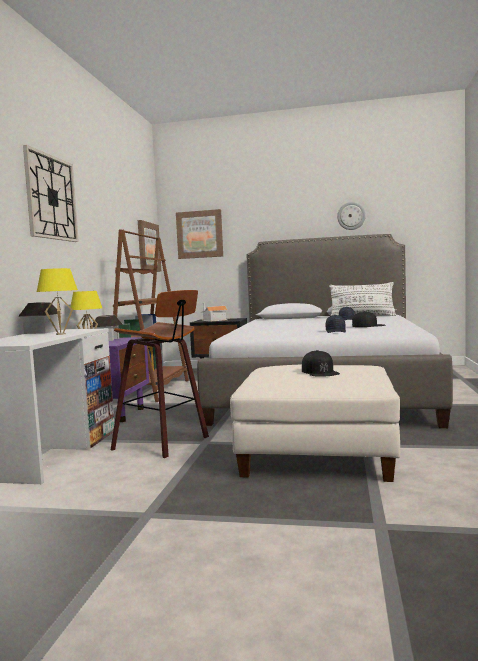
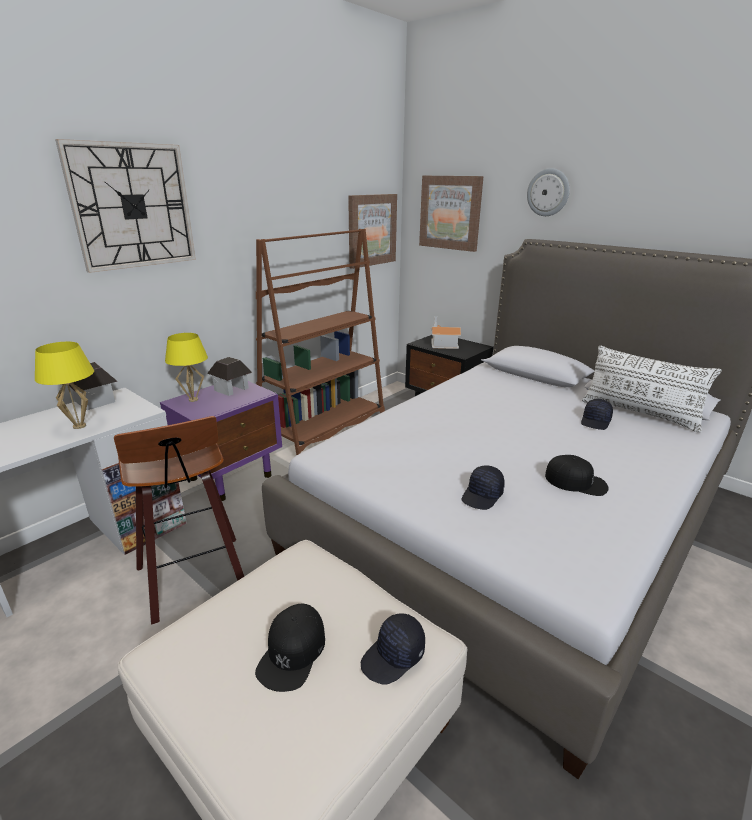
camera: 30 degrees right, 20 degrees up
(351, 216) = (701, 211): wall clock -> wall clock (548, 192)
(363, 365) = (394, 657): none -> black cap

